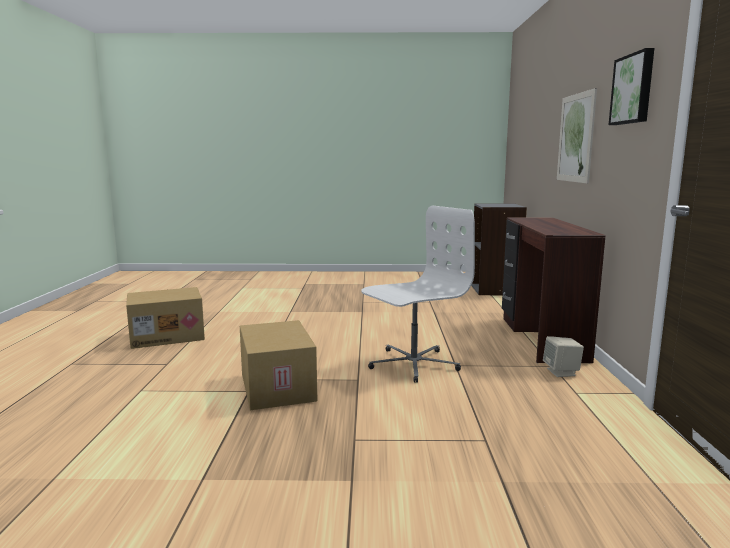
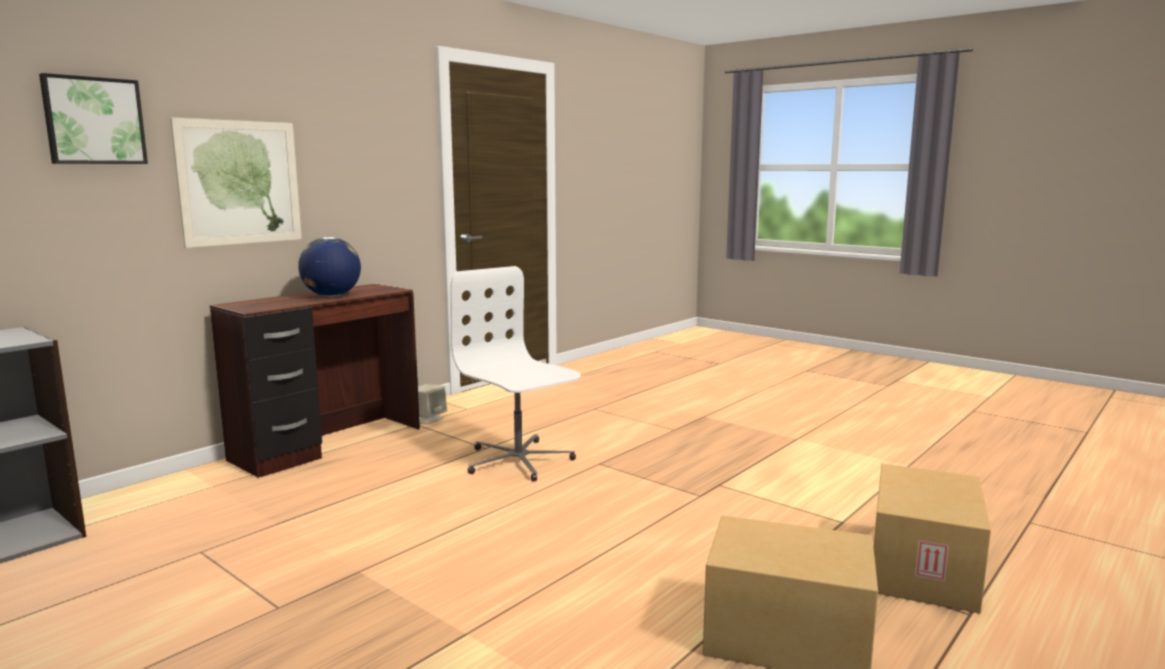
camera: 140 degrees left, 0 degrees up
(275, 387) = (687, 480): cardboard box -> cardboard box (925, 571)
(413, 364) = (518, 461): white office chair -> white office chair turned 45 degrees clockwise
(545, 225) = (331, 296): none -> globe
(634, 89) = (375, 139): picture -> picture (94, 121)

